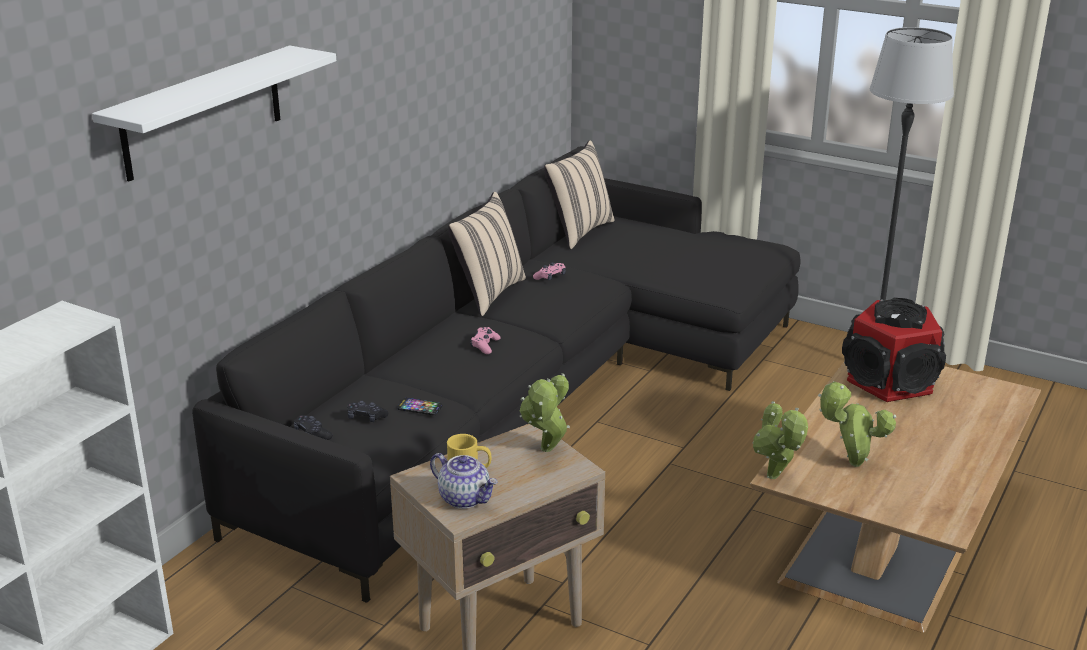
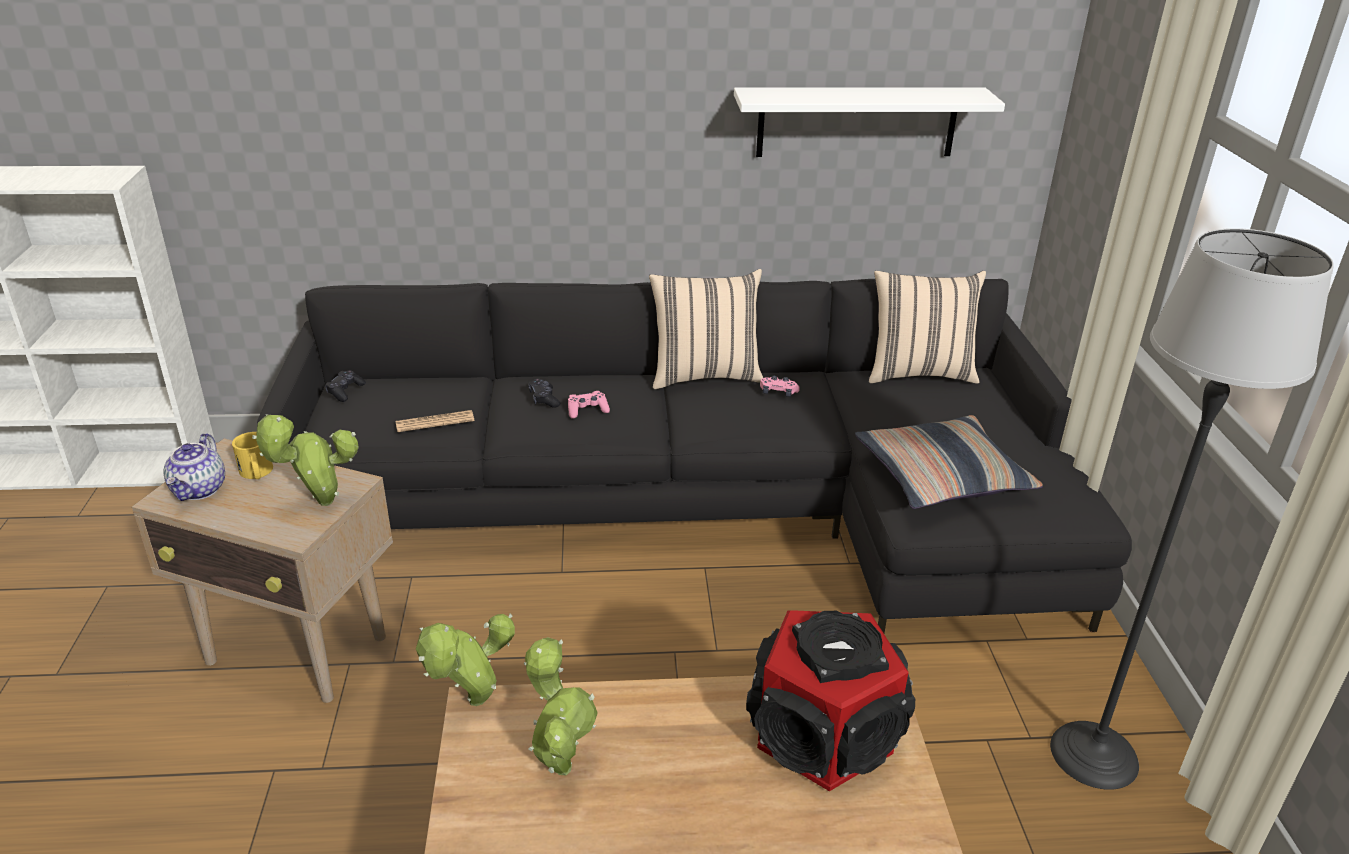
camera: 55 degrees right, 5 degrees up
(203, 112) = (343, 49): white shelf -> white shelf (857, 122)
(366, 417) = (394, 404): black game controller -> black game controller (544, 399)
(419, 407) = (435, 422): phone -> newspaper
(701, 268) = (942, 476): none -> pillow

